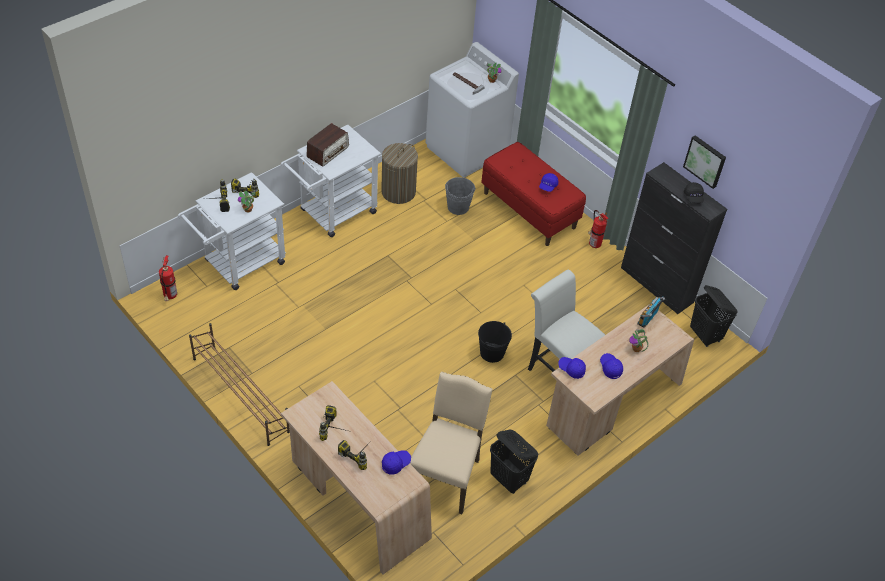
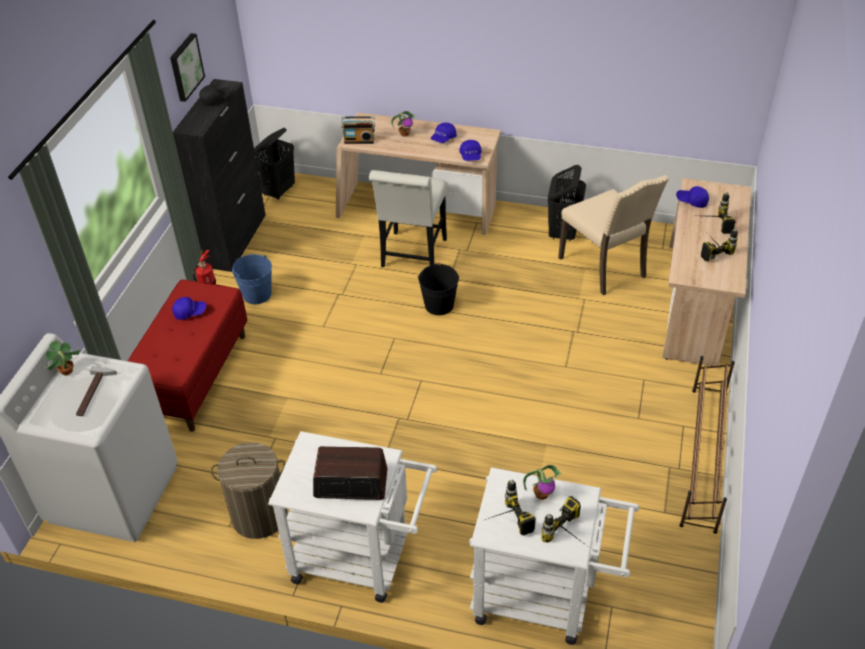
camera: 120 degrees left, 5 degrees down
(170, 297) = (669, 633): fire extinguisher -> none
(446, 475) = (605, 267): beige chair -> beige chair turned 105 degrees counterclockwise
(458, 207) = (240, 441): grey bucket -> none
(584, 269) = (257, 294): none -> blue bucket

